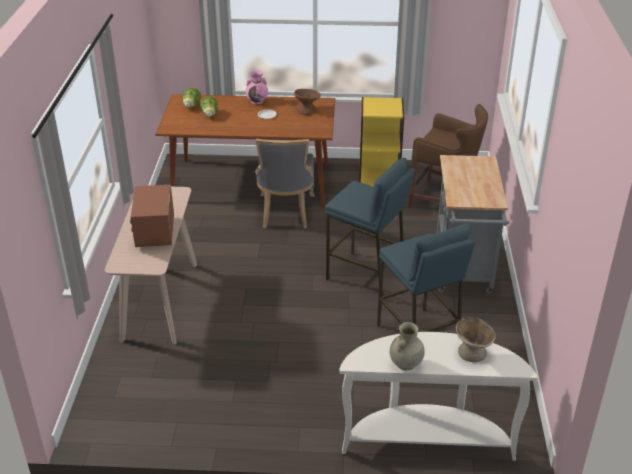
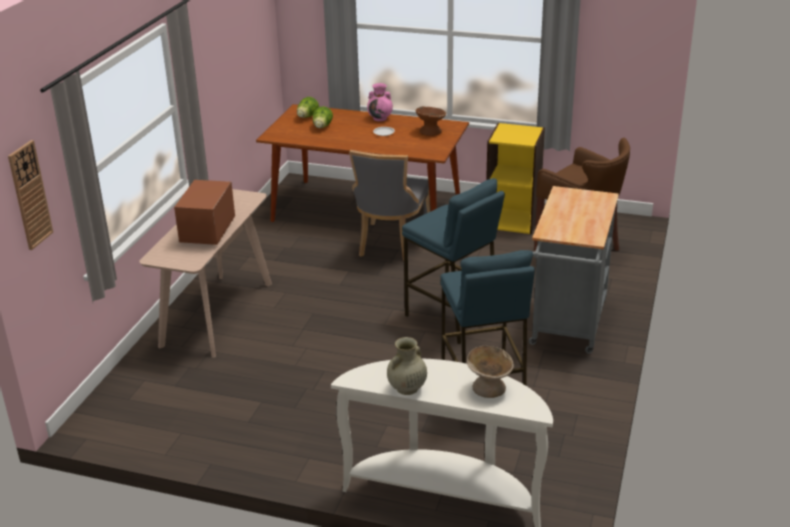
camera: 15 degrees right, 5 degrees down
(26, 234) = (30, 195): none -> wall clock

